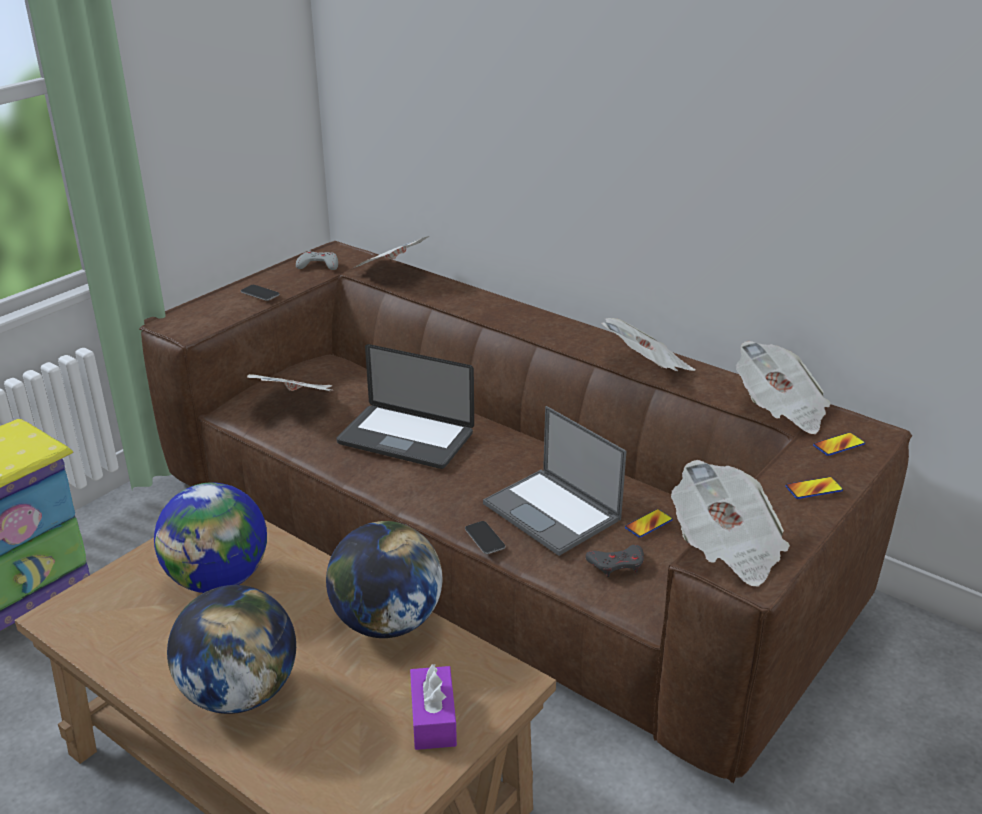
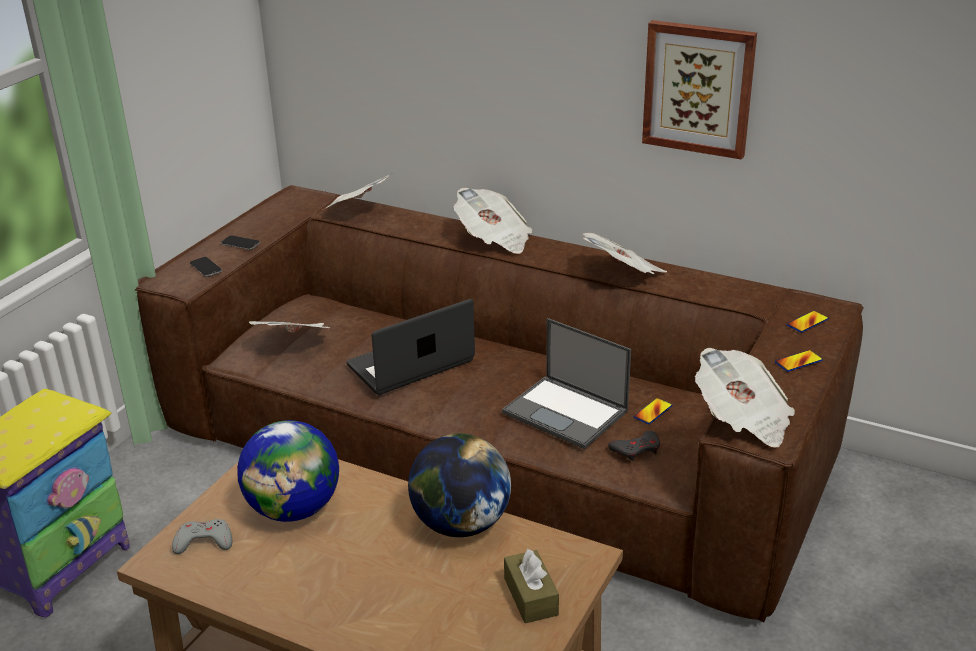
camera: 10 degrees left, 0 degrees up
(240, 693) = (353, 601): globe -> none
(318, 265) = (285, 210): grey game controller -> grey game controller (203, 541)
(405, 438) = (411, 364): laptop -> laptop turned 135 degrees clockwise
(433, 718) = (530, 596): purple tissue box -> brown tissue box
(484, 538) = (513, 443): phone -> phone (206, 267)
(746, 167) = (698, 88): none -> picture
(780, 410) = (750, 298): newspaper -> newspaper (494, 239)

